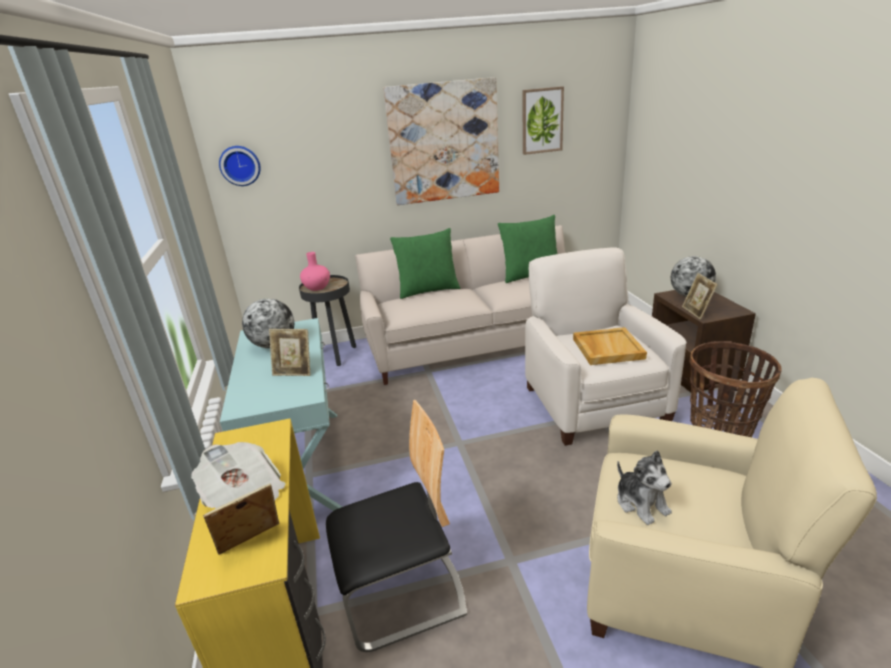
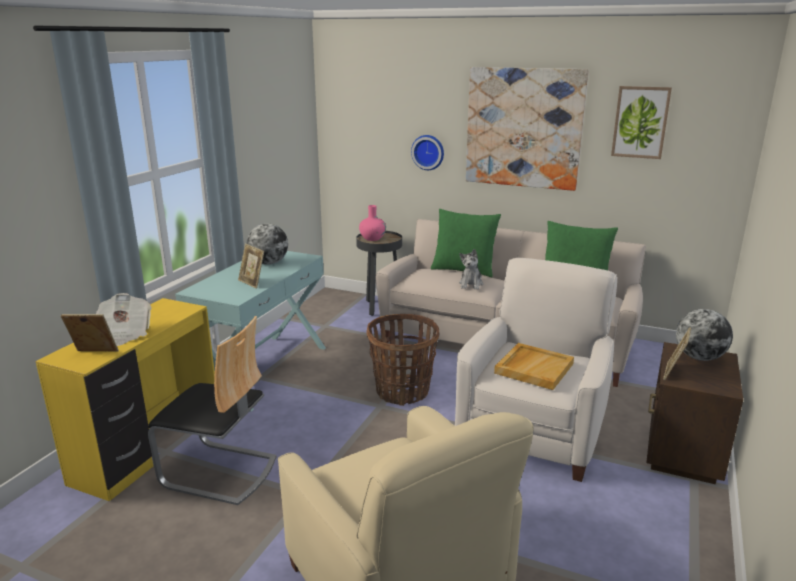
camera: 35 degrees right, 5 degrees down
(240, 165) = (342, 119): wall clock -> wall clock (428, 152)
(641, 503) = (357, 470): plush toy -> plush toy (471, 284)
(721, 425) = (635, 509): basket -> basket (402, 391)

